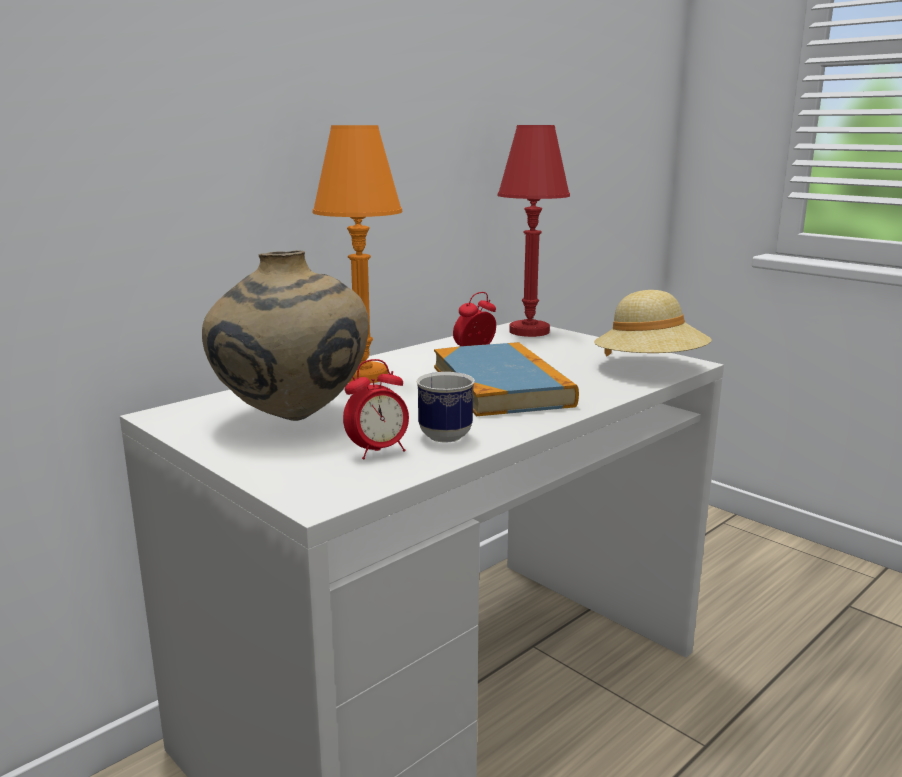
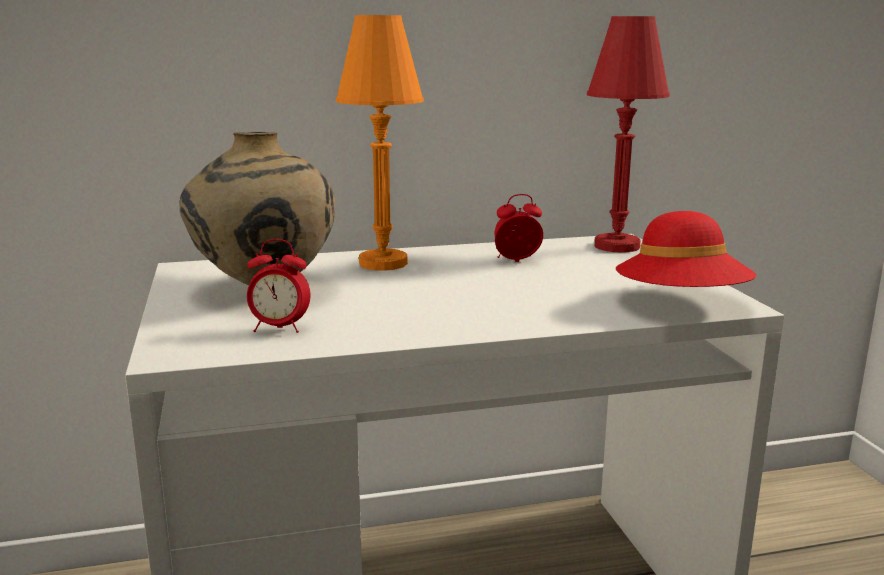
camera: 30 degrees right, 0 degrees up
(447, 433) = (361, 325): mug -> none
(501, 385) = (489, 293): book -> none
(650, 368) = (681, 303): beige hat -> red hat

